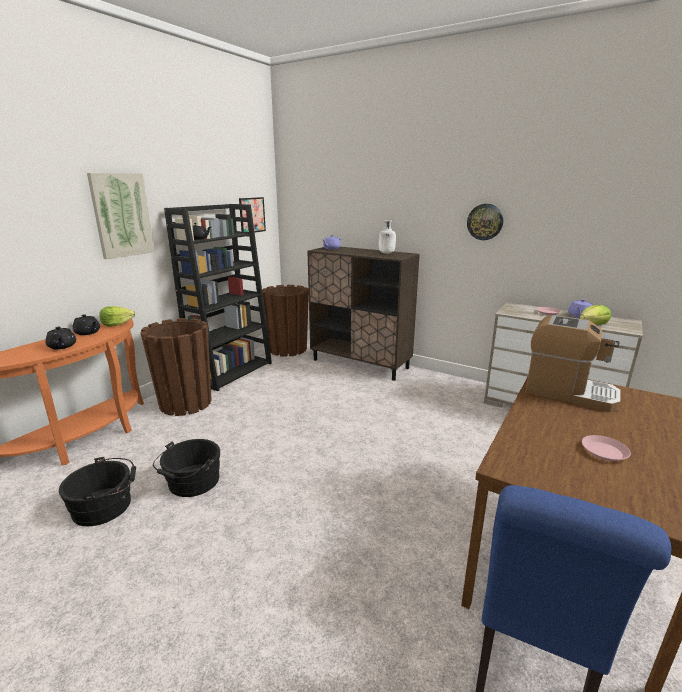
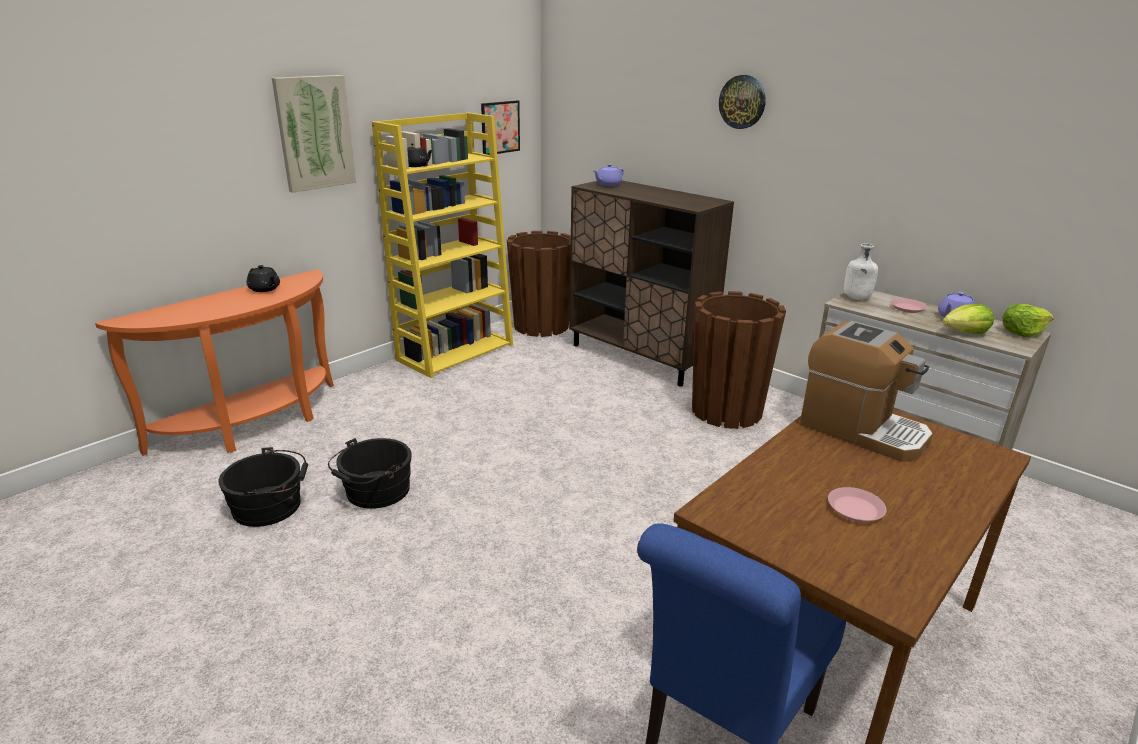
camera: 10 degrees right, 5 degrees up
(62, 346) = (232, 306): black teapot -> none
(117, 324) = (302, 279): lettuce -> lettuce (1022, 332)
(185, 403) = (386, 390): brown planter -> brown planter (726, 411)
(232, 371) = (456, 352): black bookcase -> yellow bookcase
(386, 253) = (684, 198): white bottle -> white bottle (856, 298)
(485, 222) = (832, 161): wall clock -> wall clock (742, 102)

